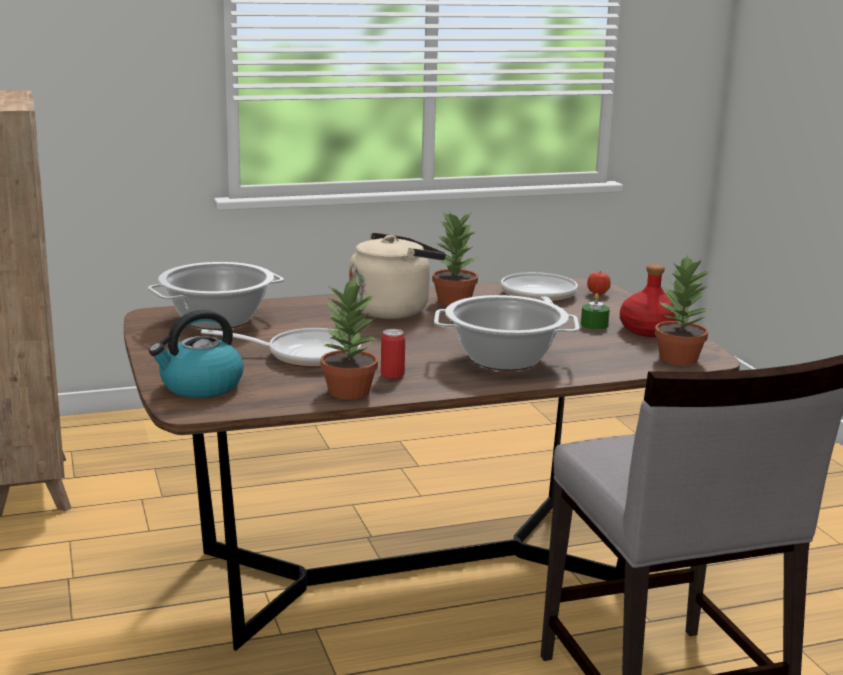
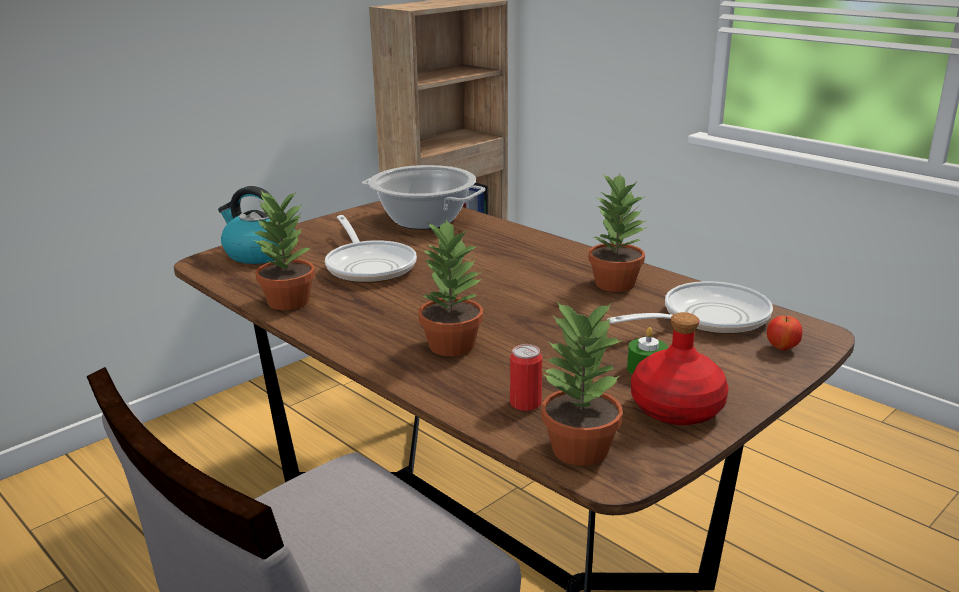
camera: 65 degrees right, 5 degrees up
(392, 375) = (350, 307): can -> can (525, 403)
(393, 310) = (544, 266): beige kettle -> none
(503, 359) = (451, 345): cooking pot -> potted plant

